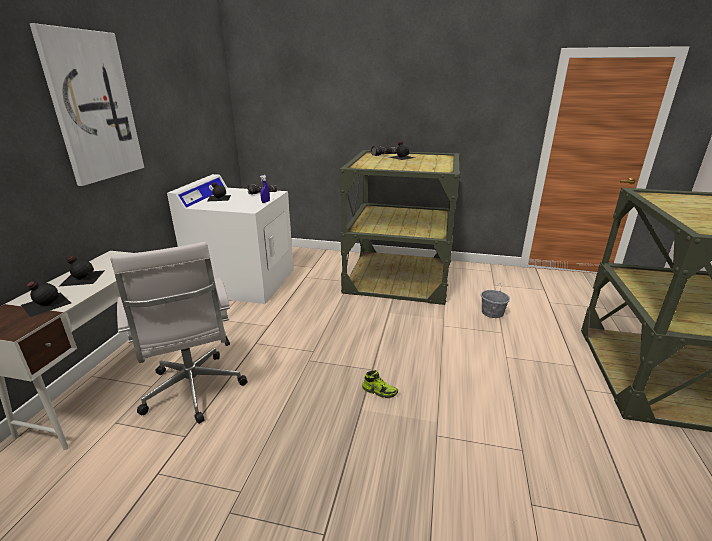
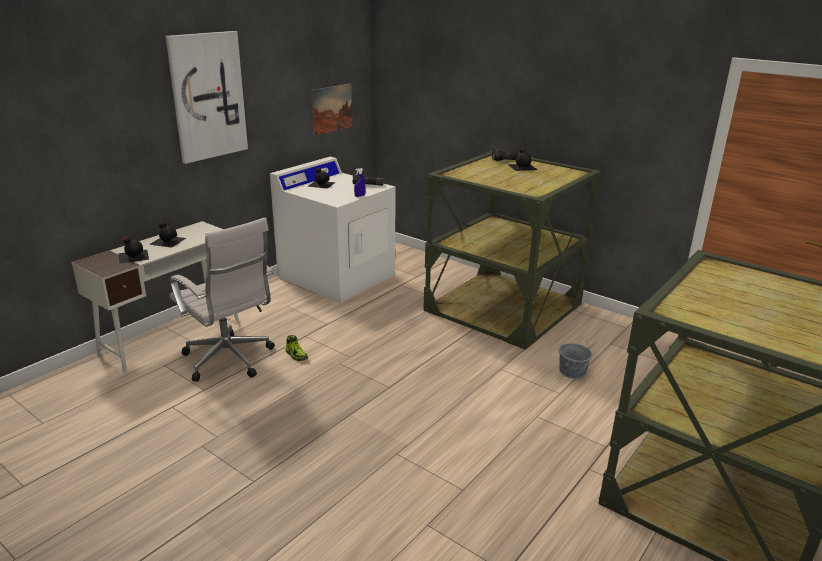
camera: 25 degrees right, 0 degrees up
(194, 392) = (230, 361): white office chair -> white office chair turned 45 degrees counterclockwise
(207, 128) = (332, 108): none -> picture
(379, 391) = (379, 406): shoe -> shoe (296, 355)

